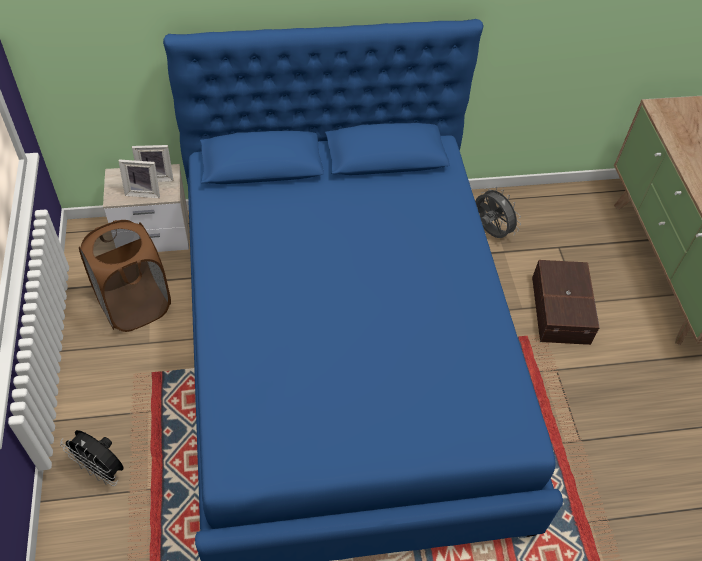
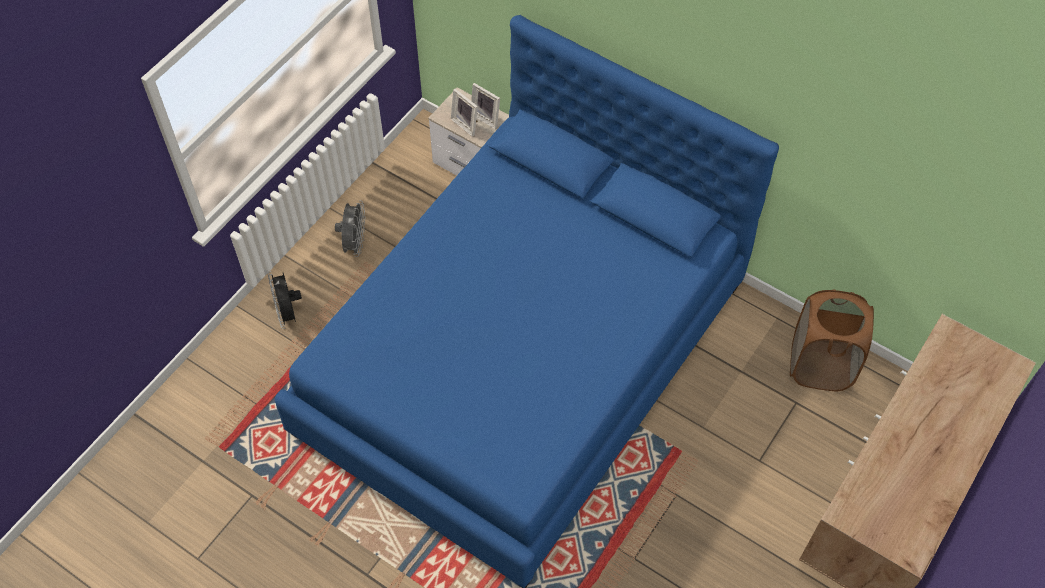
camera: 45 degrees right, 5 degrees up
(134, 305) = (410, 211): brown laundry basket -> brown laundry basket (820, 365)
(490, 231) = (747, 346): grey fan -> grey fan (354, 243)
(561, 309) = (737, 453): brown storage box -> none

